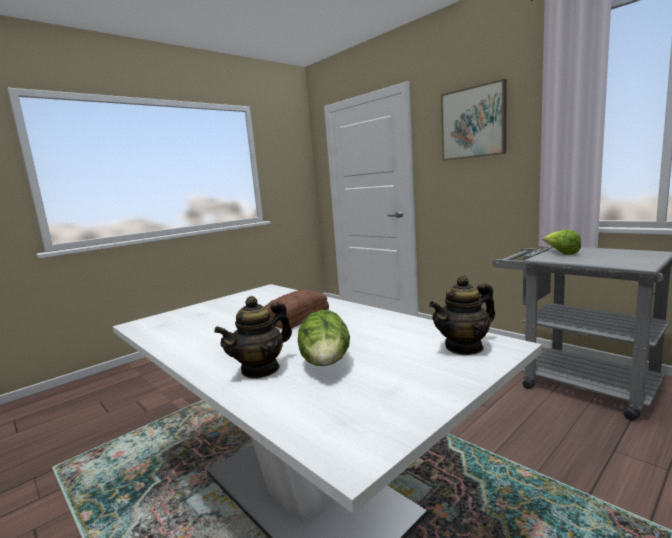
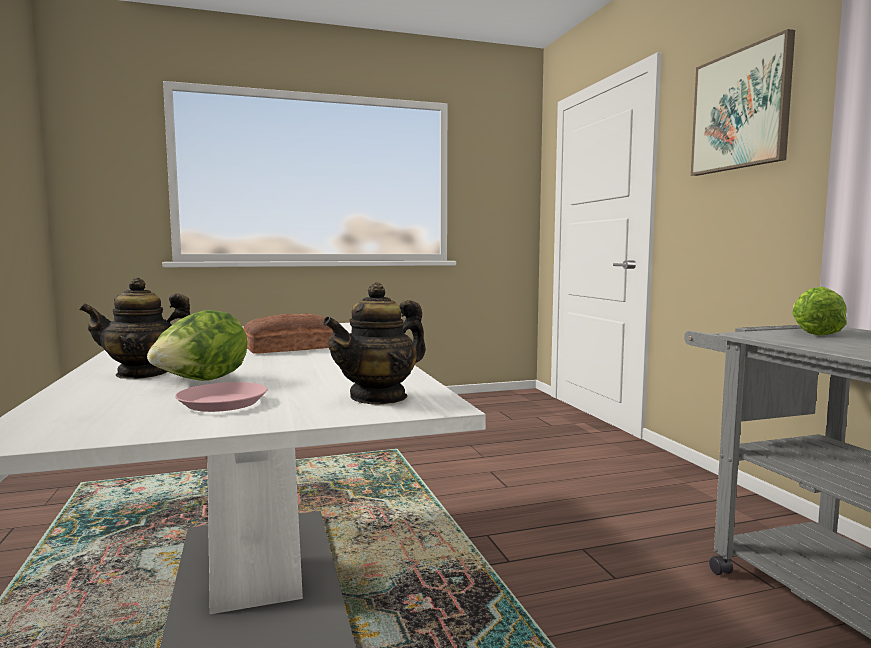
camera: 25 degrees right, 5 degrees down
(393, 379) = (223, 403): none -> pink plate
(464, 347) = (379, 397): teapot -> teapot turned 45 degrees counterclockwise

